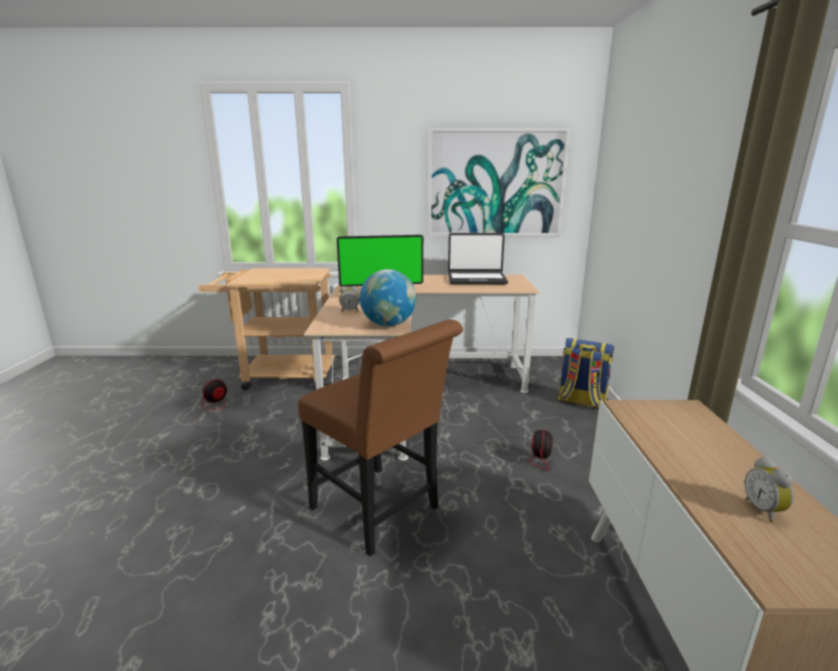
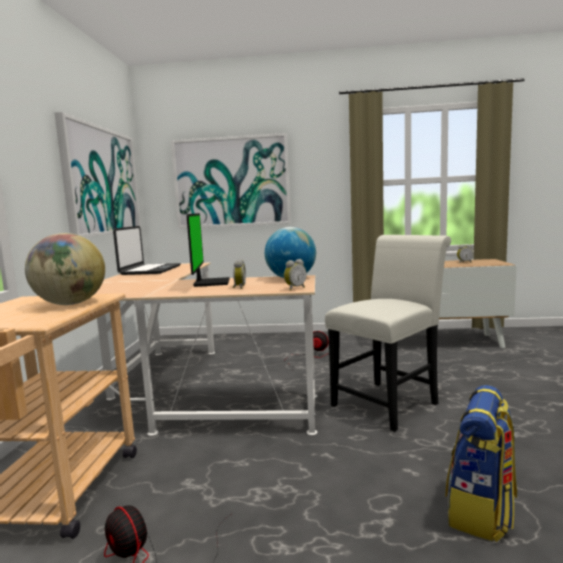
camera: 85 degrees left, 10 degrees down
(286, 278) = (70, 304): none -> globe
(326, 327) = (294, 288): none -> alarm clock
(380, 512) = (389, 402): brown chair -> white chair
(581, 401) = (238, 339): backpack -> backpack (481, 511)
(640, 190) = (232, 182): none -> picture

